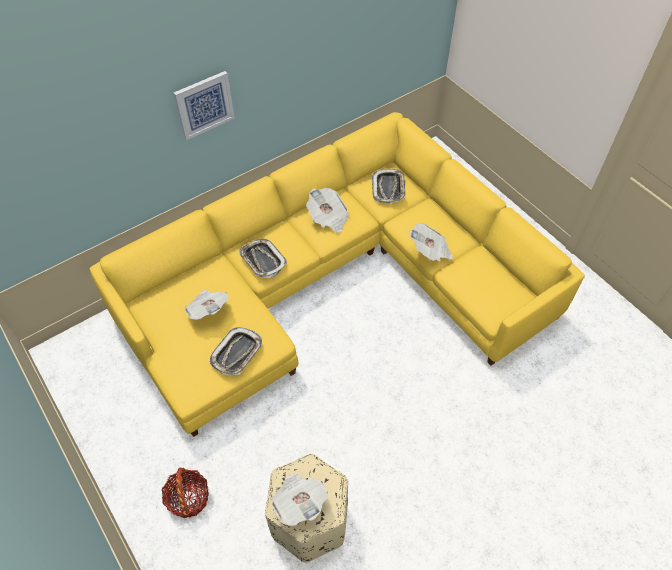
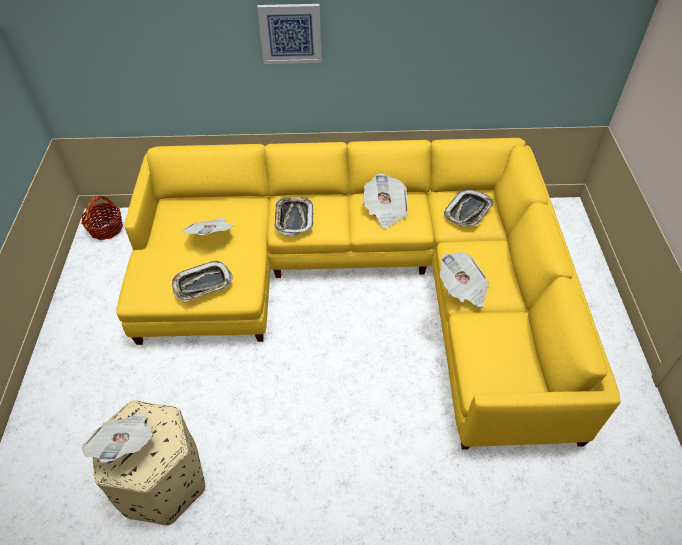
camera: 35 degrees right, 5 degrees down
(188, 498) = (89, 393): basket -> basket (106, 228)

